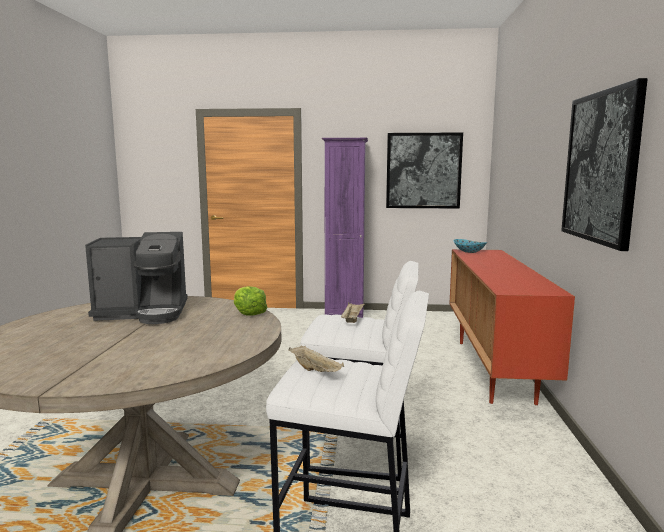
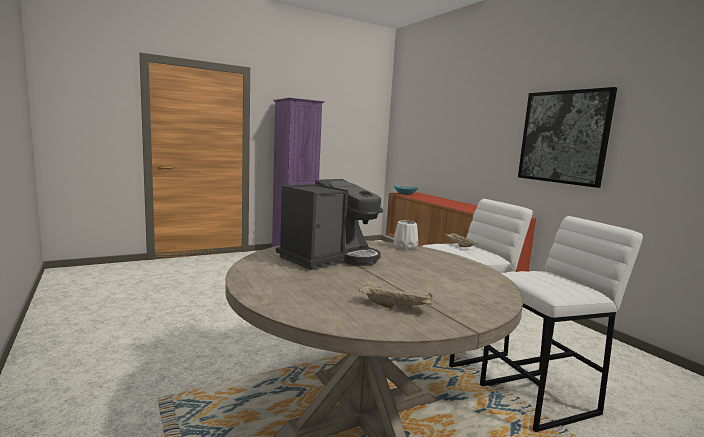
camera: 35 degrees left, 0 degrees up
(248, 313) = (405, 247): lettuce -> white vase
(316, 371) = (539, 279): beige tray -> beige tray (396, 307)
(423, 170) = (346, 131): picture -> none

